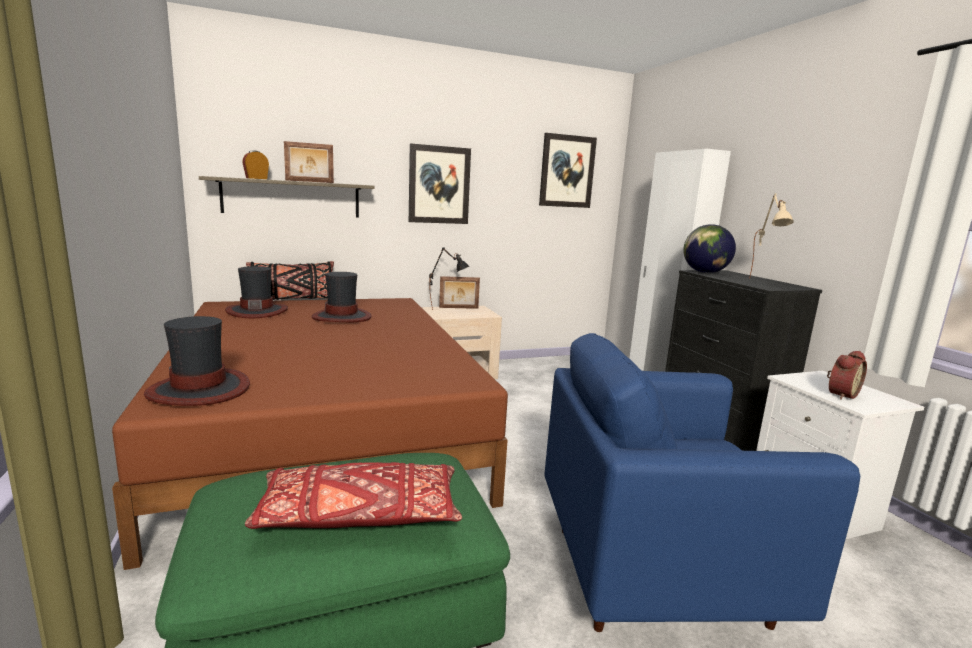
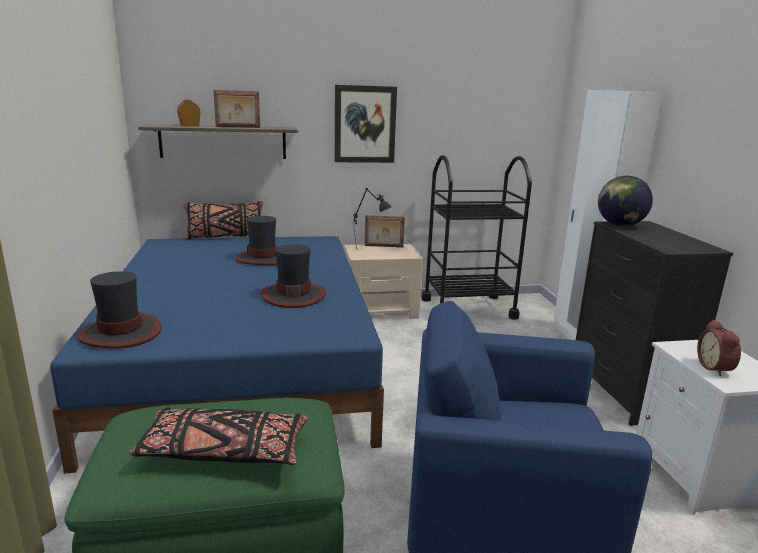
camera: 10 degrees right, 5 degrees up
(257, 311) = (190, 250): hat -> hat (293, 295)
(324, 430) = (242, 363): brown bed -> blue bed
(359, 515) = (223, 451): red pillow -> black pillow
(542, 368) = (468, 308): none -> black cart
(567, 171) = (501, 105): picture -> none
(763, 281) = (674, 240): beige table lamp -> none
(840, 394) = (716, 368): alarm clock -> alarm clock turned 120 degrees clockwise

